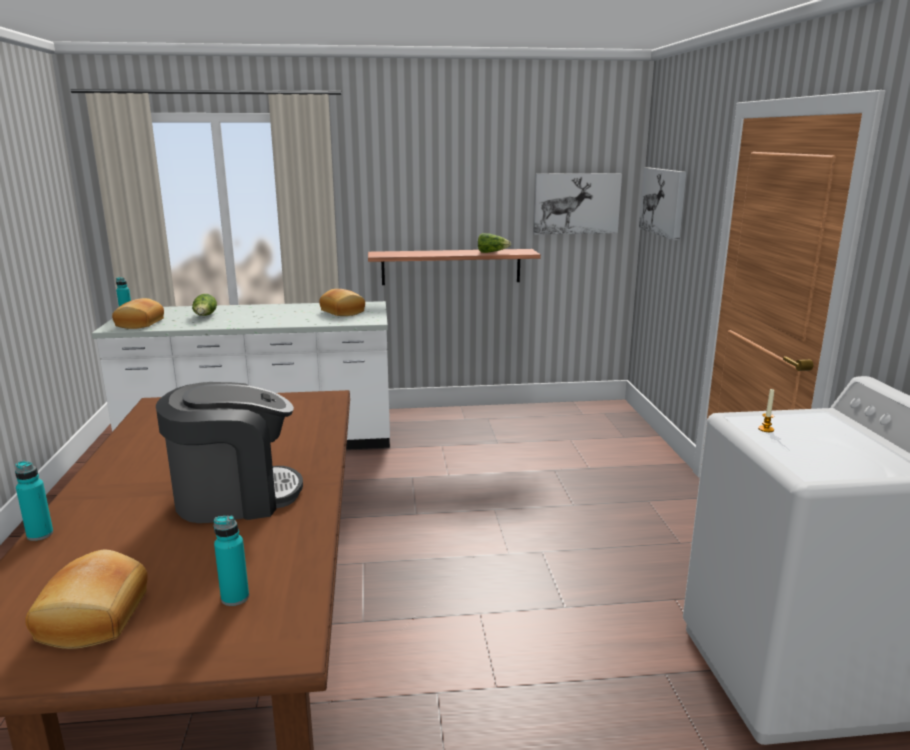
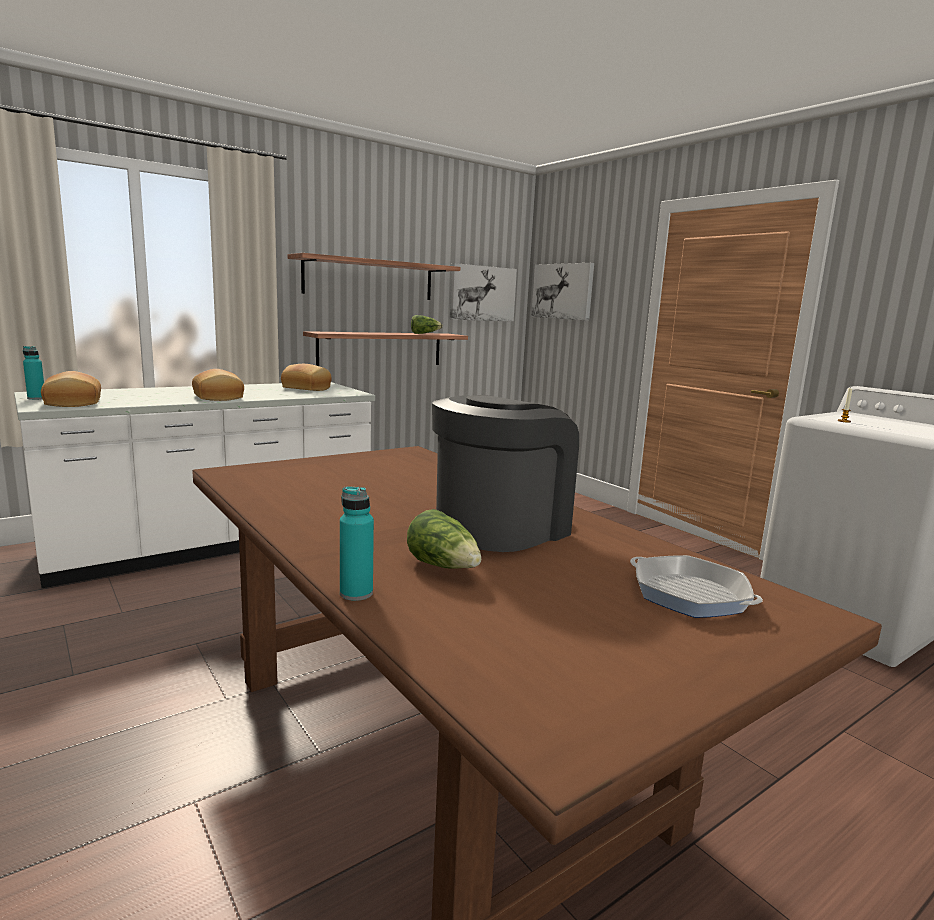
camera: 30 degrees left, 5 degrees down
(96, 617) = (604, 642): bread -> bread (219, 397)
(205, 316) = (150, 395): lettuce -> lettuce (444, 567)
(235, 597) = (690, 594): turquoise bottle -> frying pan
(437, 197) = (369, 279): none -> shelf

